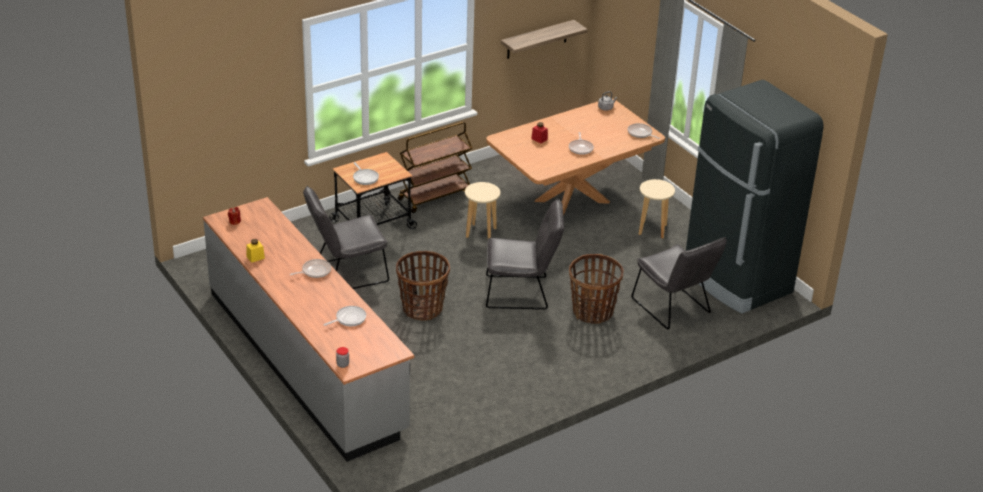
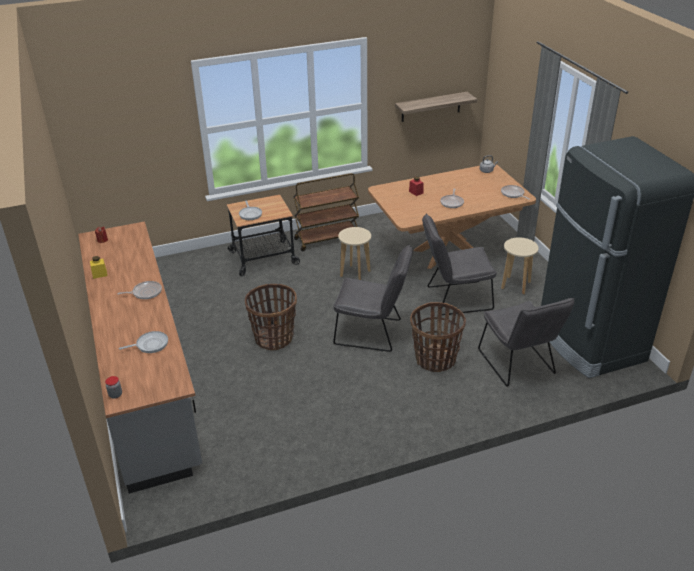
camera: 15 degrees right, 0 degrees up
(346, 273) = (221, 298): grey chair -> grey chair (454, 298)

